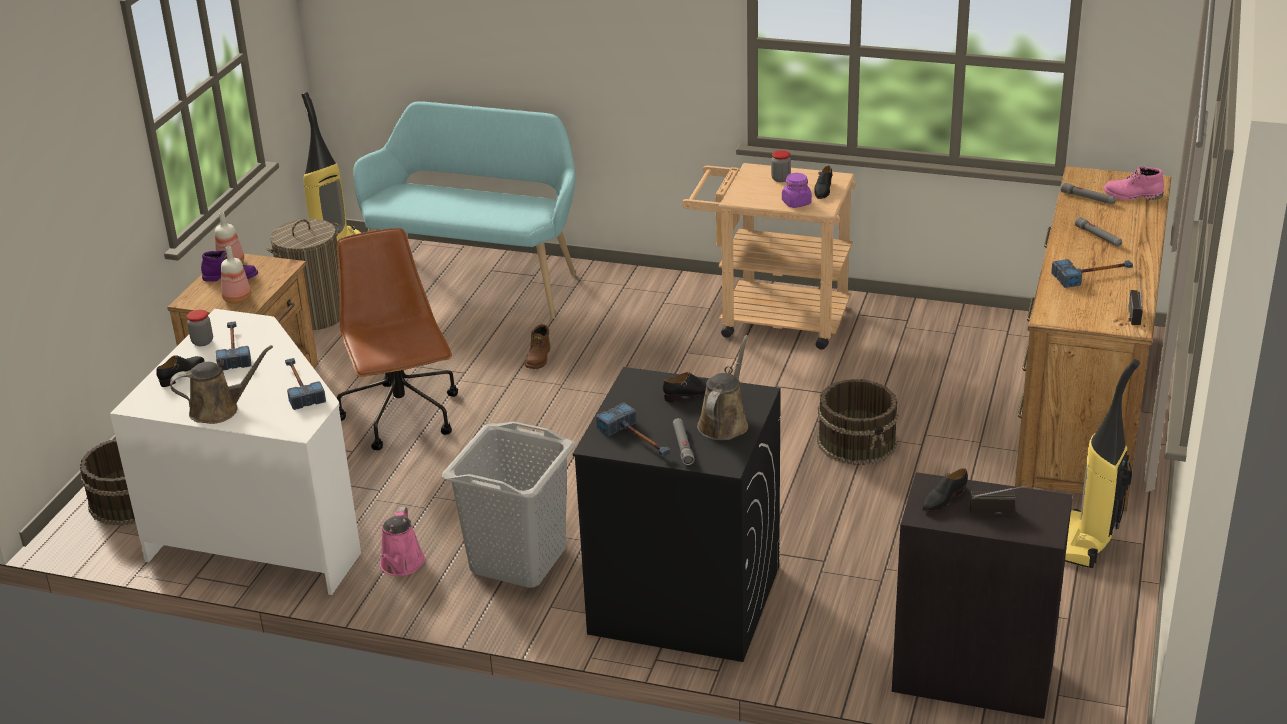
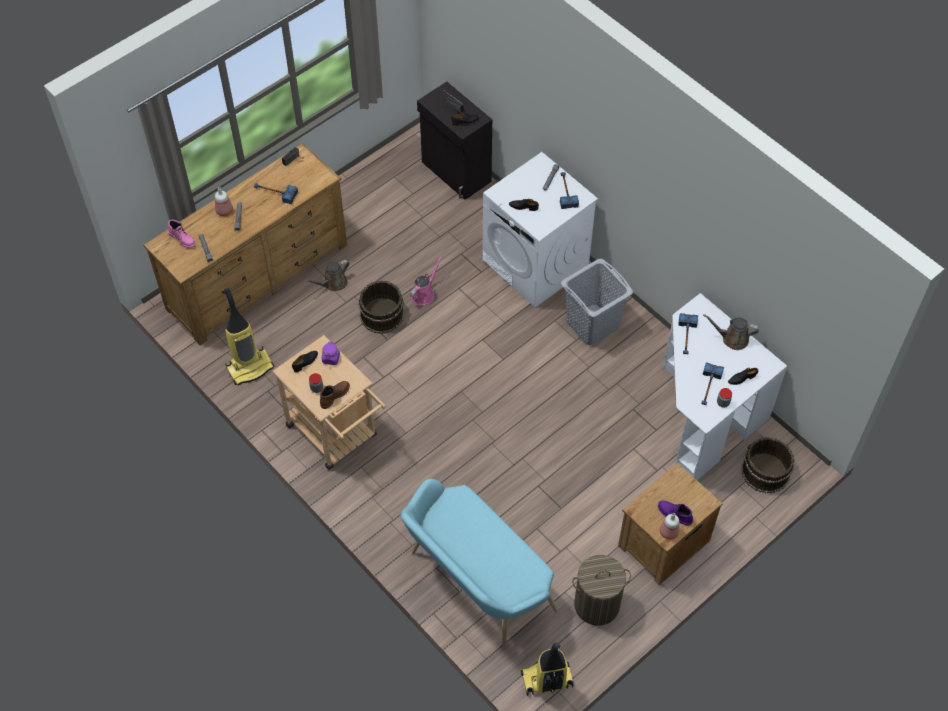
camera: 150 degrees left, 25 degrees up
(236, 299) = (679, 487): bottle -> bottle (225, 211)
(401, 565) = (647, 350): pink watering can -> pink watering can (424, 294)
(402, 417) = (593, 463): brown office chair -> none
(539, 358) = (489, 474): brown boot -> brown boot (334, 395)
(683, 600) = (536, 264): black washing machine -> white washing machine
(724, 423) = (523, 183): brown watering can -> brown watering can (333, 283)
(1083, 544) = (348, 206): vacuum cleaner -> vacuum cleaner (250, 367)

